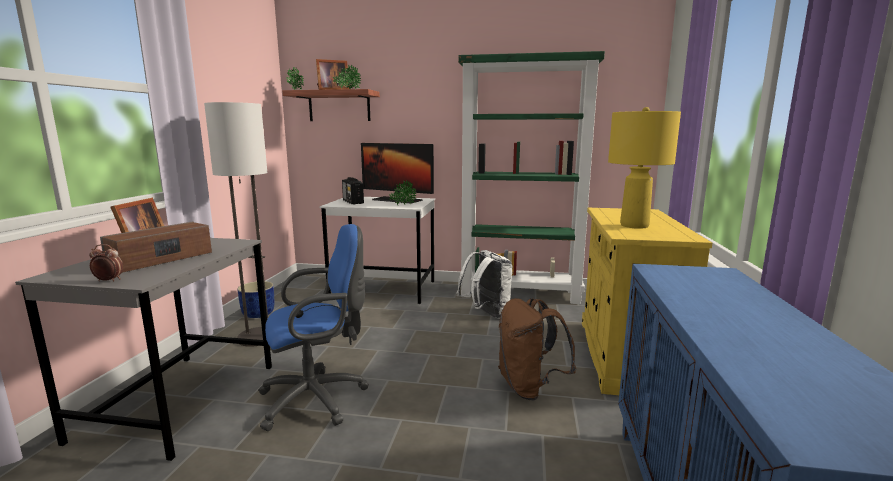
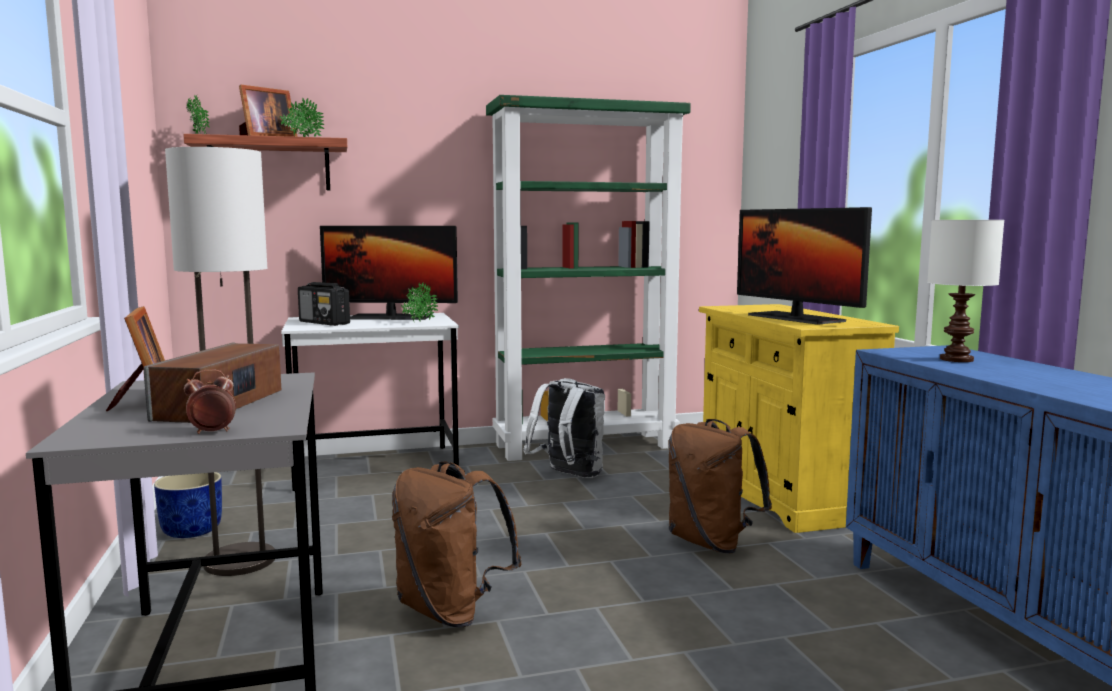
camera: 25 degrees left, 5 degrees down
(319, 398) = (451, 611): blue office chair -> brown backpack
(635, 226) = (795, 318): yellow table lamp -> monitor
(703, 288) = (957, 360): none -> white table lamp

